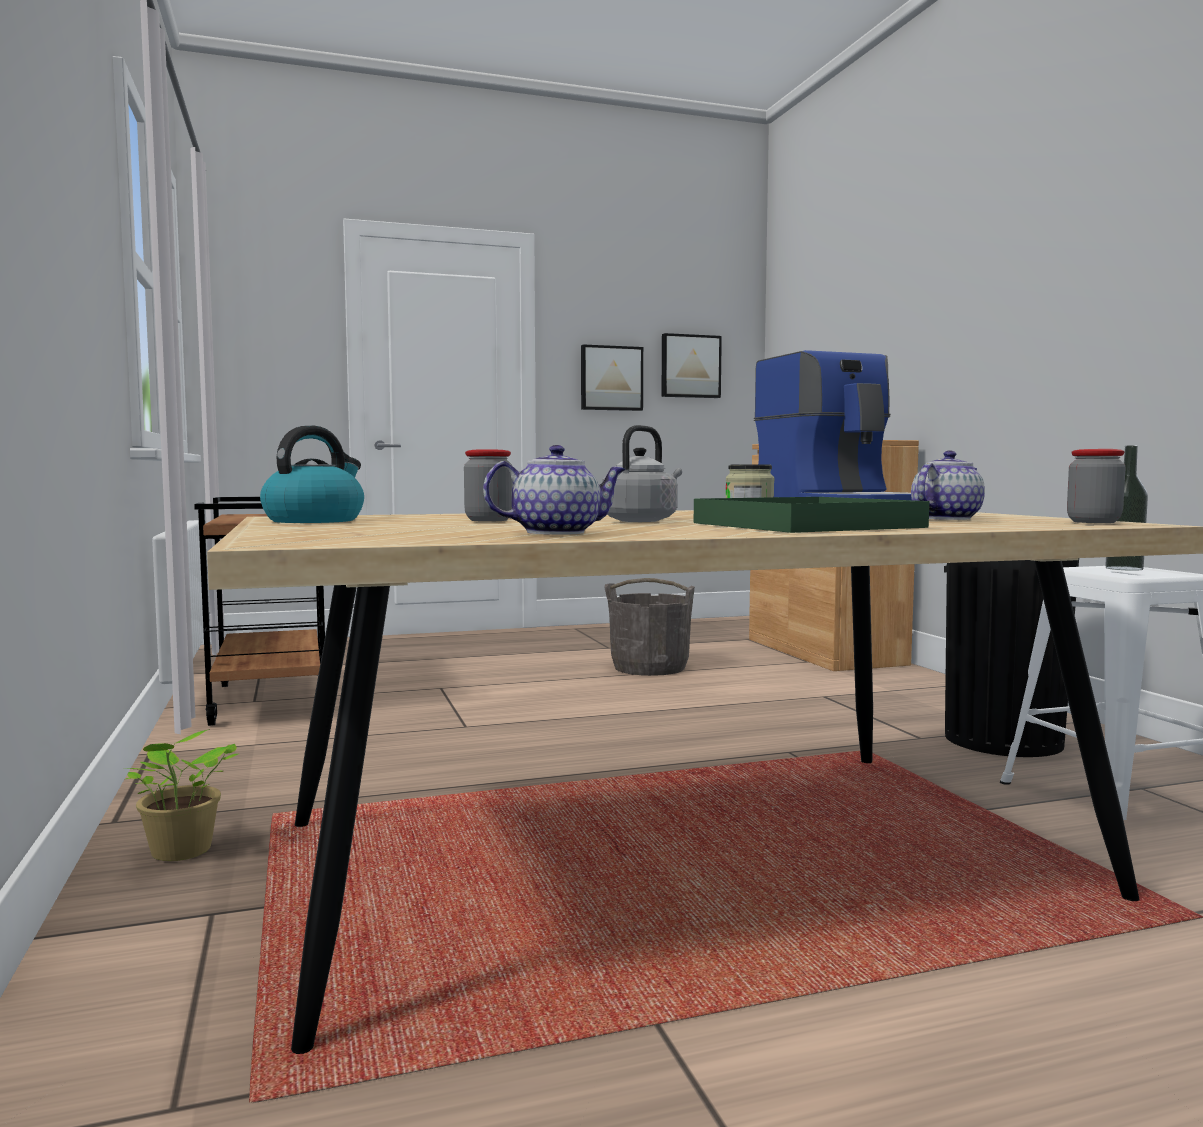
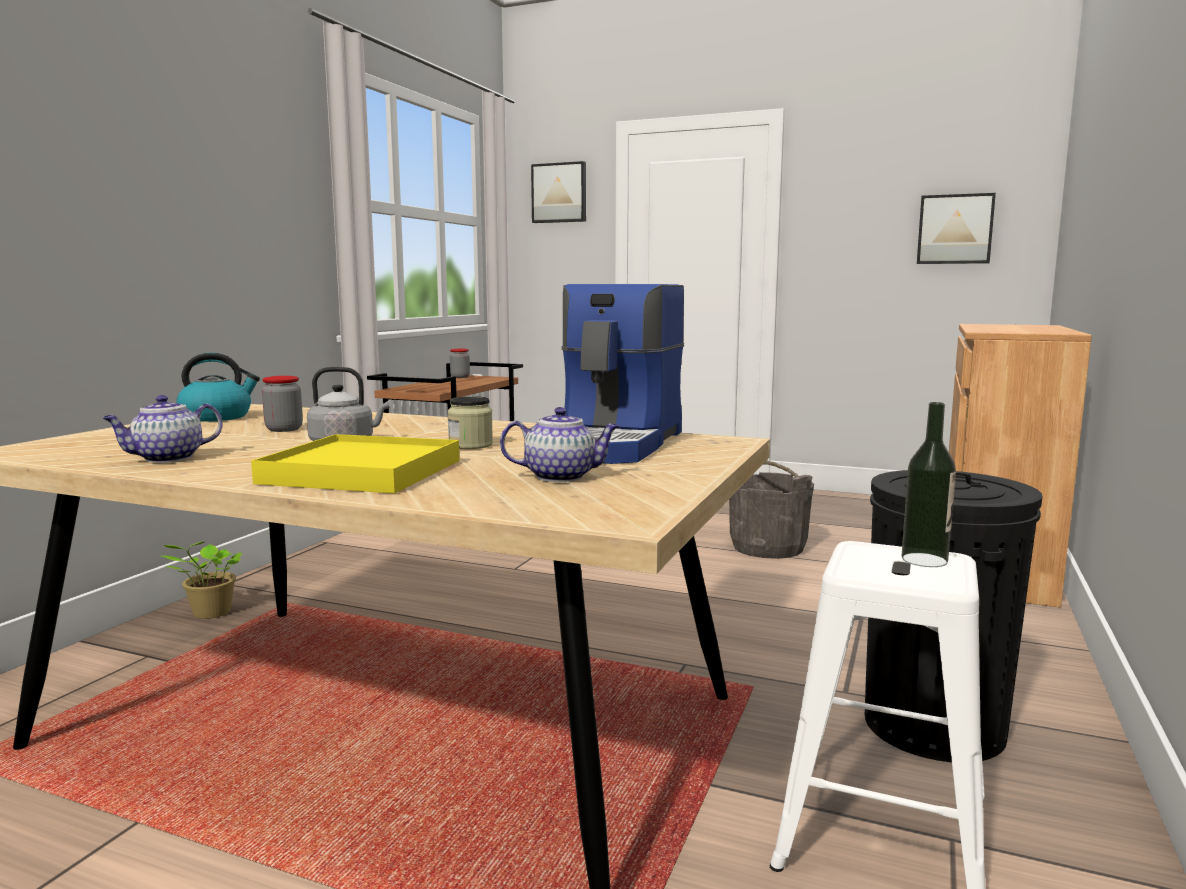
camera: 40 degrees right, 5 degrees up
(558, 532) = (167, 458): teapot -> teapot turned 120 degrees clockwise
(611, 378) = (858, 247): picture -> picture (559, 193)
(807, 525) = (362, 472): green tray -> yellow tray
(1093, 522) = (619, 509): jar -> jar (460, 377)

